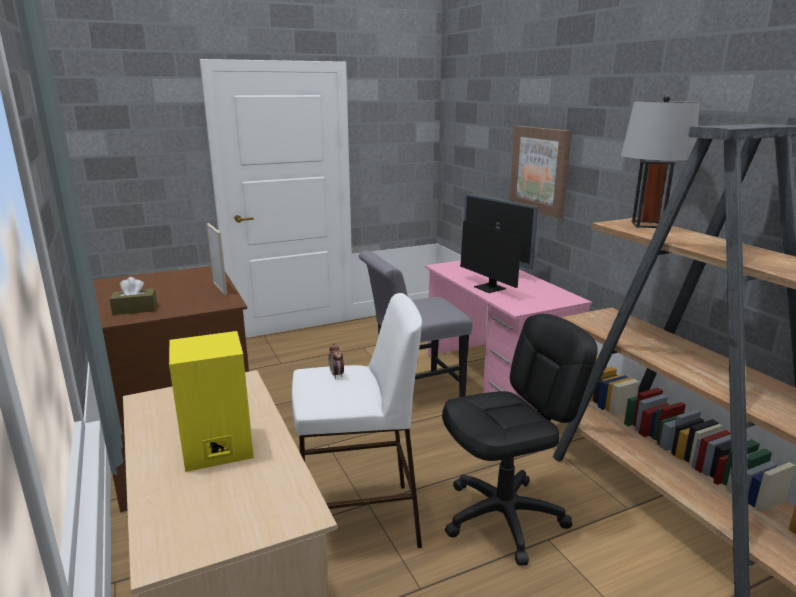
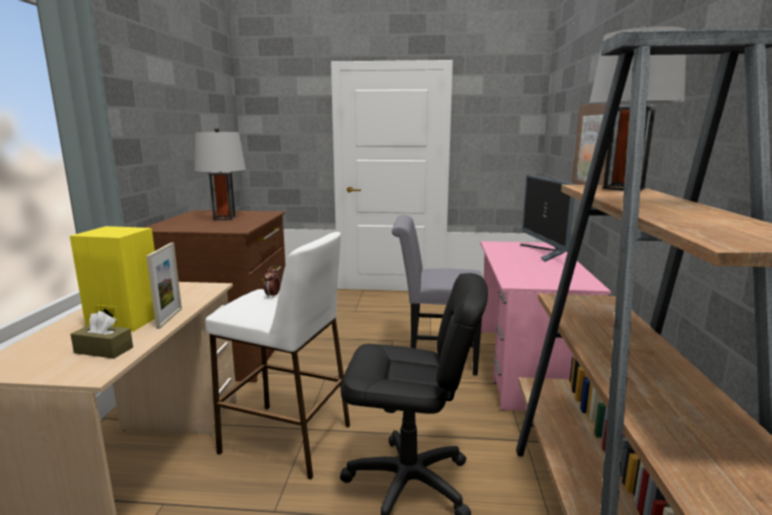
camera: 30 degrees right, 5 degrees down
(135, 309) = (181, 225): brown tissue box -> brown tissue box (104, 350)
(168, 288) = (224, 218): none -> grey table lamp
(220, 288) = (253, 222): picture frame -> picture frame (169, 318)
(491, 289) = (513, 265): monitor -> none

